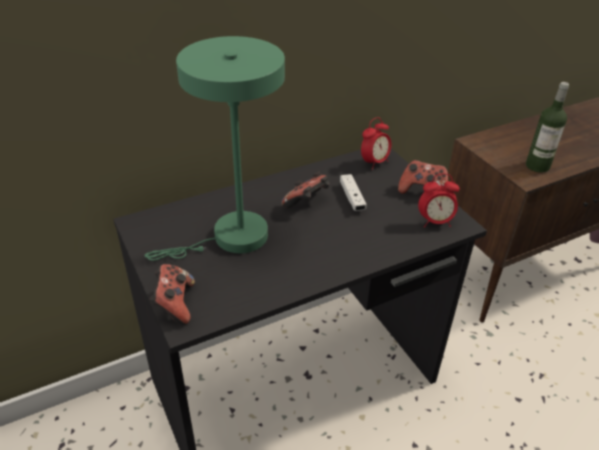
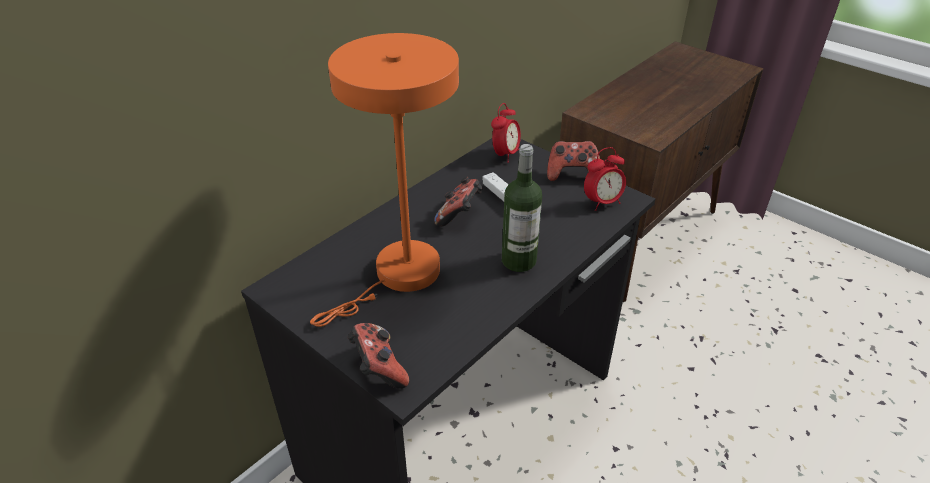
camera: 20 degrees left, 0 degrees up
(231, 239) = (399, 276): green table lamp -> orange table lamp
(537, 166) = (656, 123): bottle -> bottle (518, 261)

